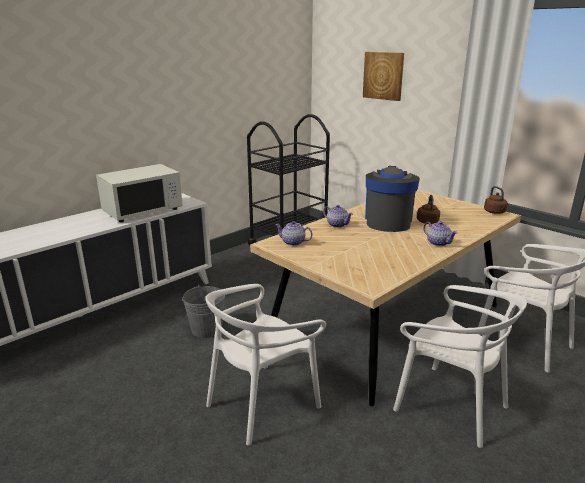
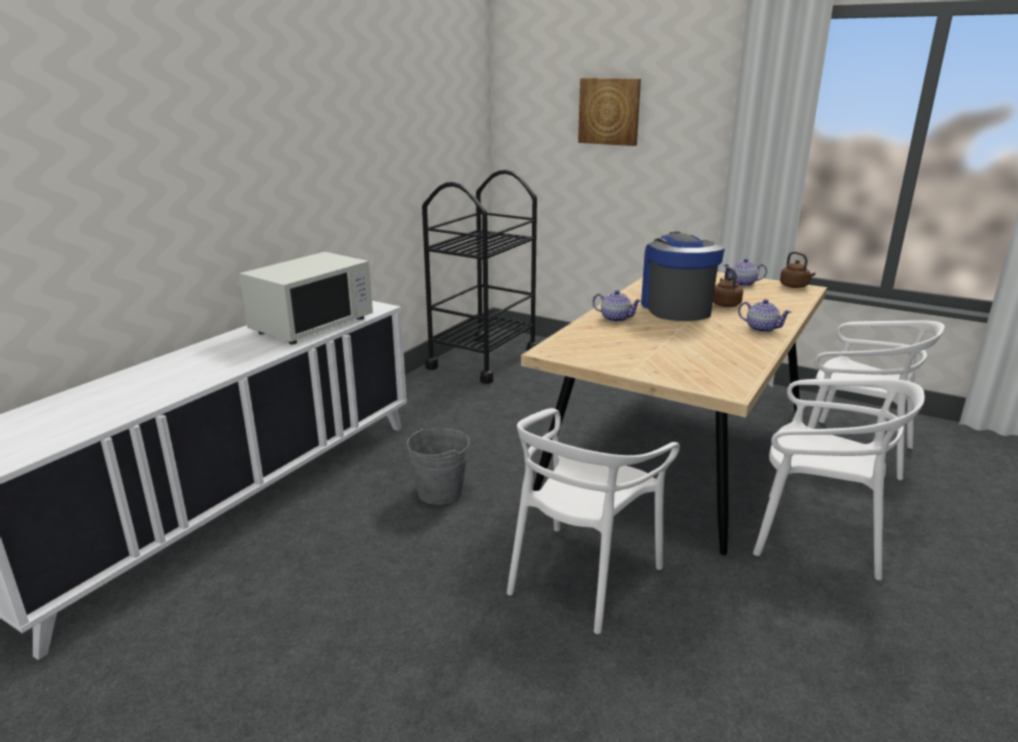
camera: 15 degrees left, 0 degrees up
(293, 242) = (579, 346): teapot -> teapot (743, 284)

